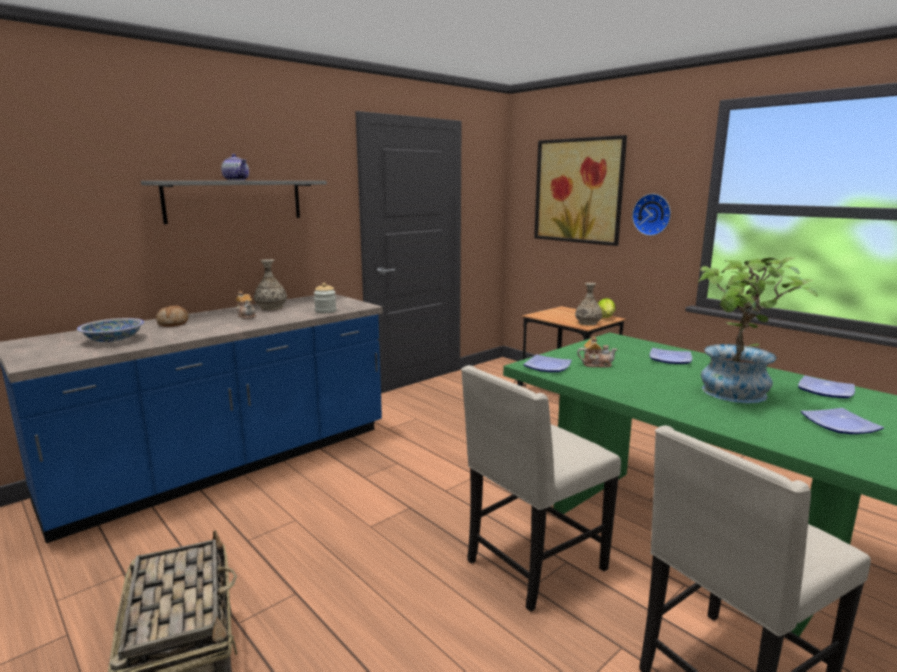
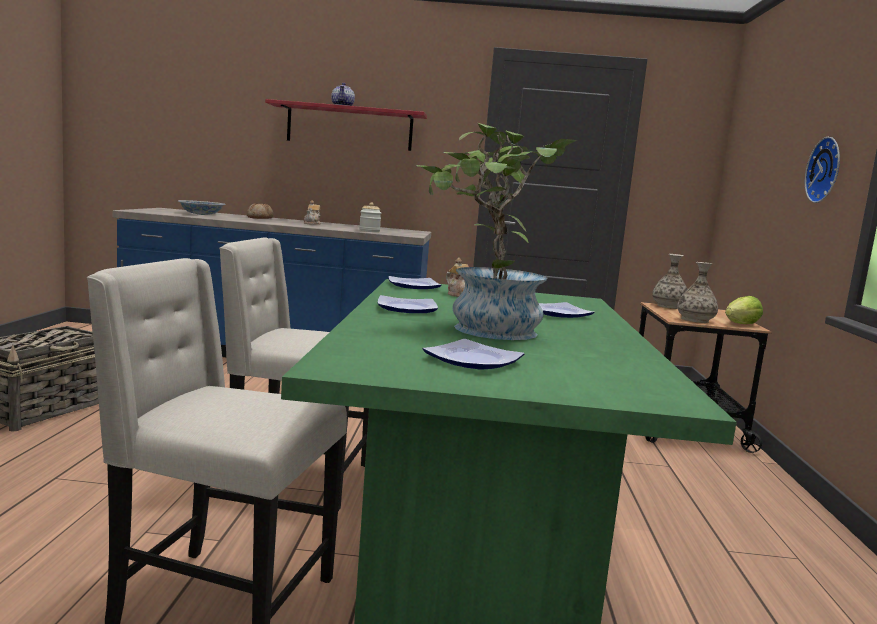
camera: 45 degrees right, 5 degrees down
(234, 200) = (349, 127): grey shelf -> red shelf
(271, 307) = (347, 225): vase -> vase (668, 306)
(578, 191) = (773, 144): picture -> none
(826, 391) = (610, 361): plate -> plate (406, 309)

